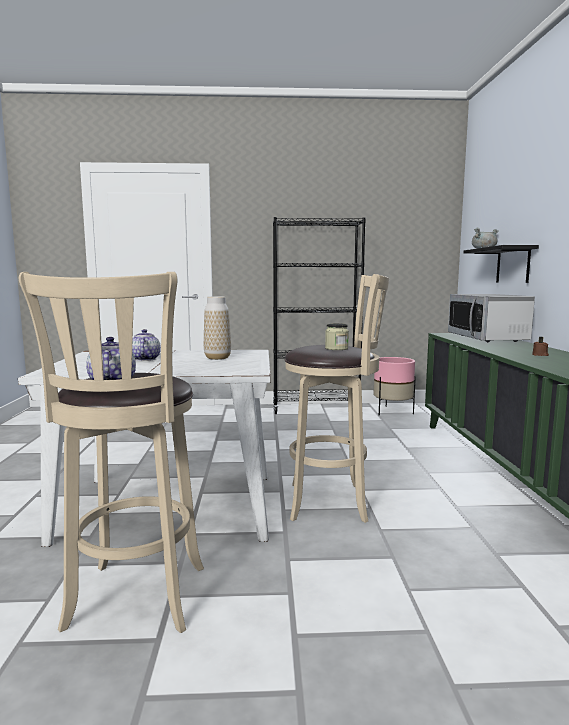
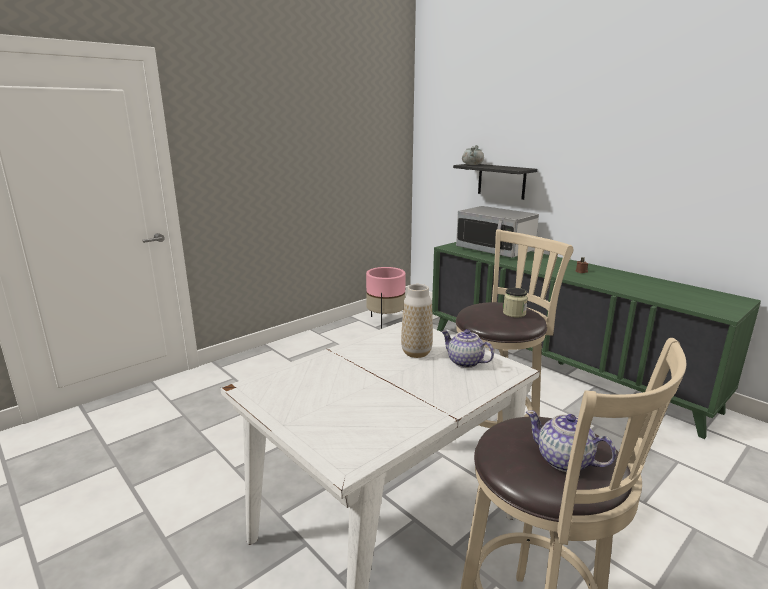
camera: 40 degrees left, 10 degrees up
(144, 359) = (357, 383): teapot -> teapot (464, 362)
(315, 409) = (317, 339): black bookcase -> none

